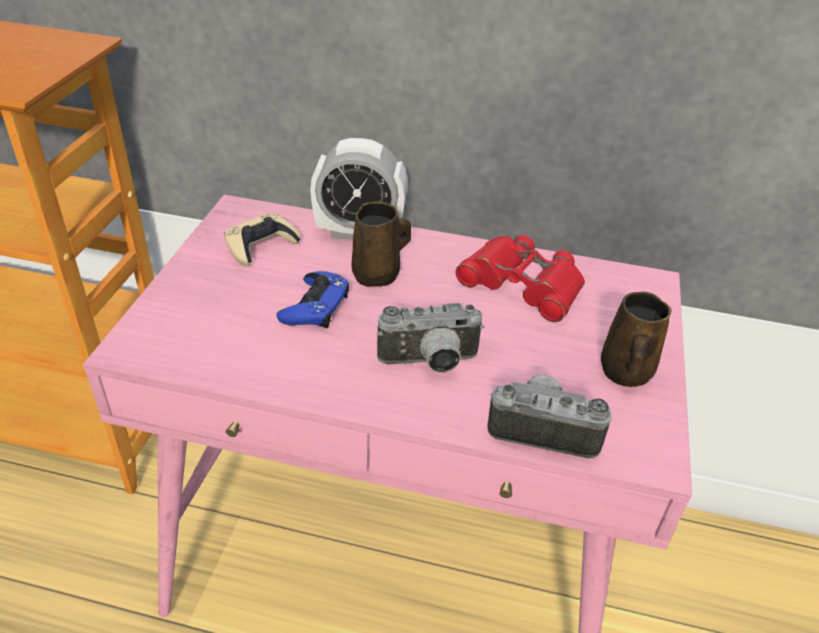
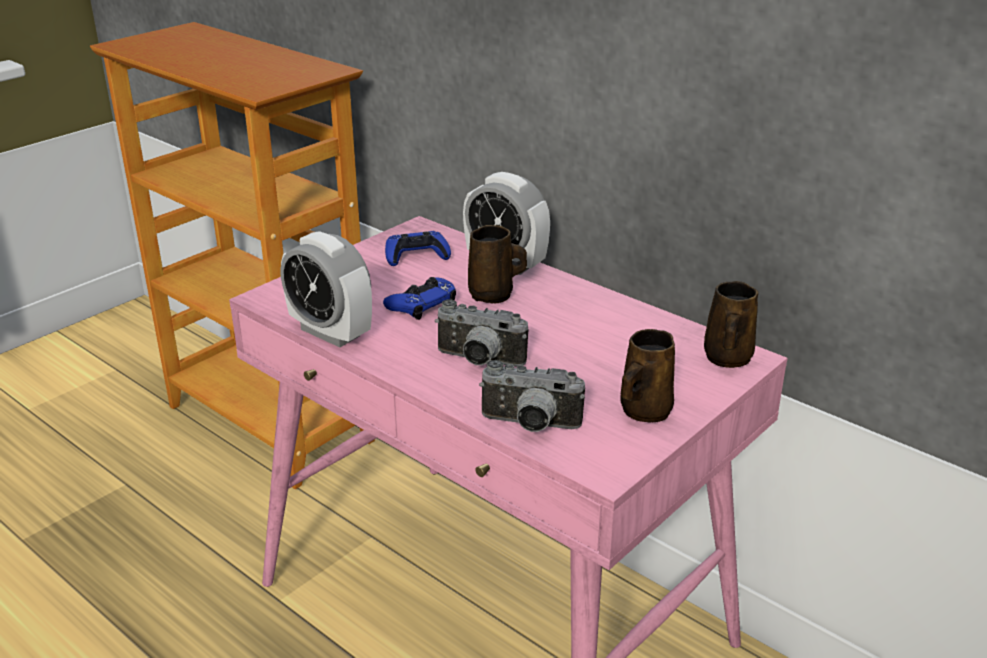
camera: 30 degrees right, 10 degrees down
(244, 375) = (330, 332): none -> alarm clock
(261, 245) = (416, 255): beige game controller -> blue game controller
(522, 285) = (615, 330): red binoculars -> none
(544, 429) = (529, 426): camera -> camera turned 150 degrees clockwise
(637, 289) = (727, 359): none -> brown mug

